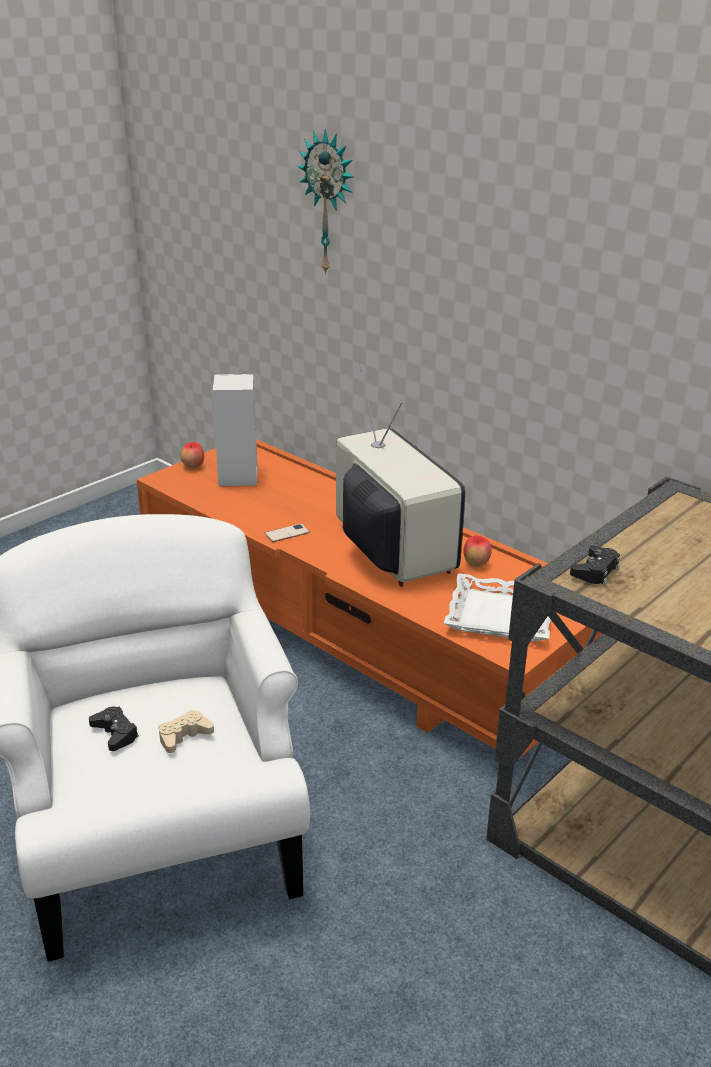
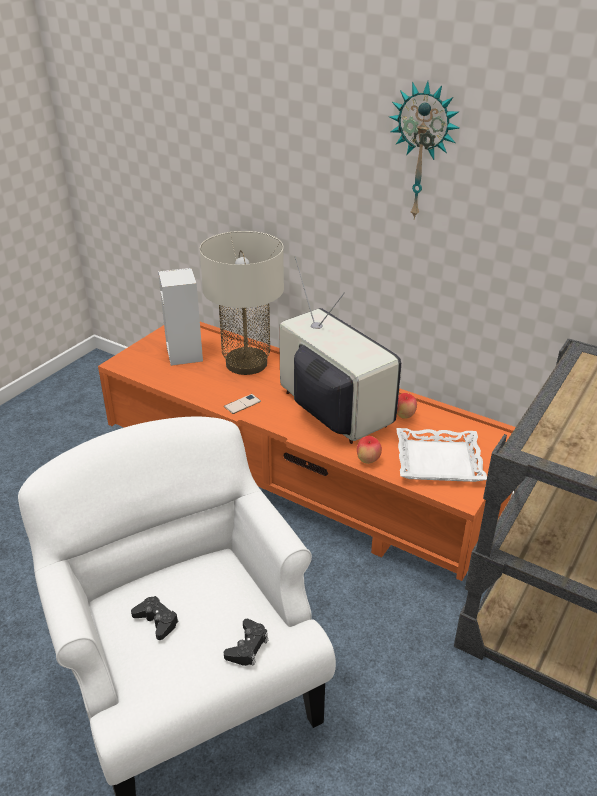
camera: 10 degrees left, 5 degrees up
(184, 736) = (218, 615): beige game controller -> none
(193, 467) = (143, 349): apple -> apple (368, 460)
(307, 492) = (246, 363): none -> table lamp
(329, 203) = (251, 118): wall clock -> wall clock (423, 152)
(595, 571) = (552, 436): black game controller -> black game controller (247, 647)

